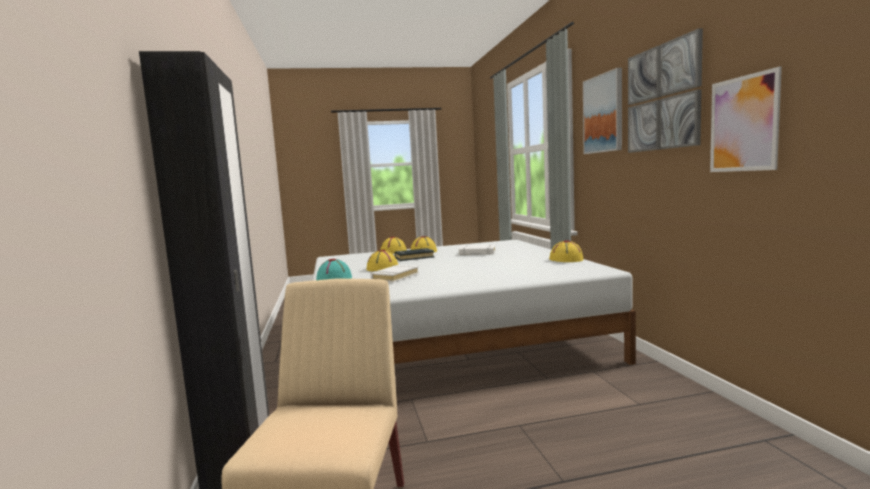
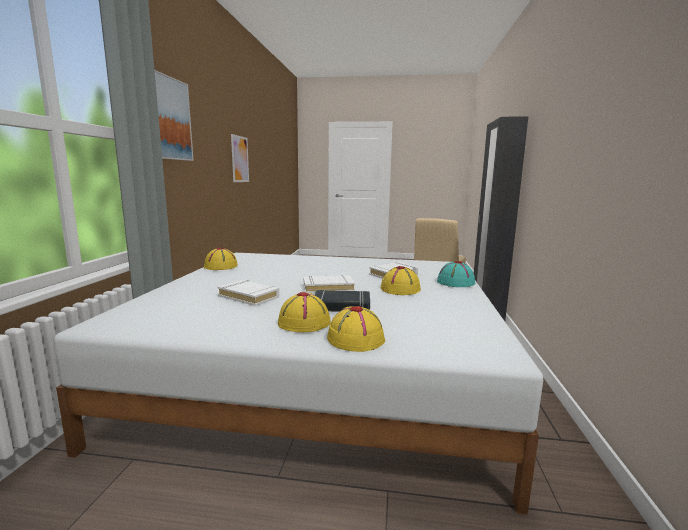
camera: 160 degrees left, 5 degrees up
(437, 262) = (328, 288): none -> white book
(663, 97) = (211, 129): picture -> none

